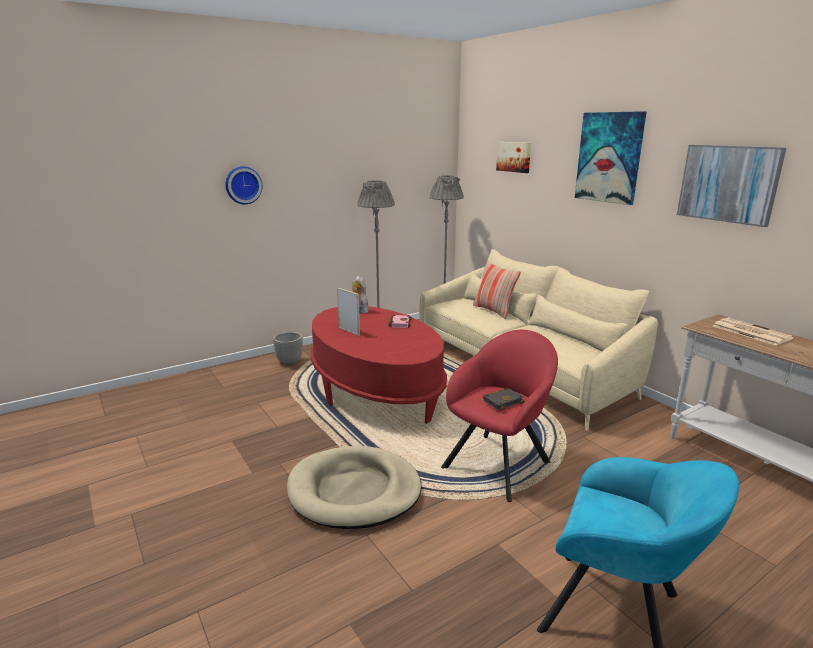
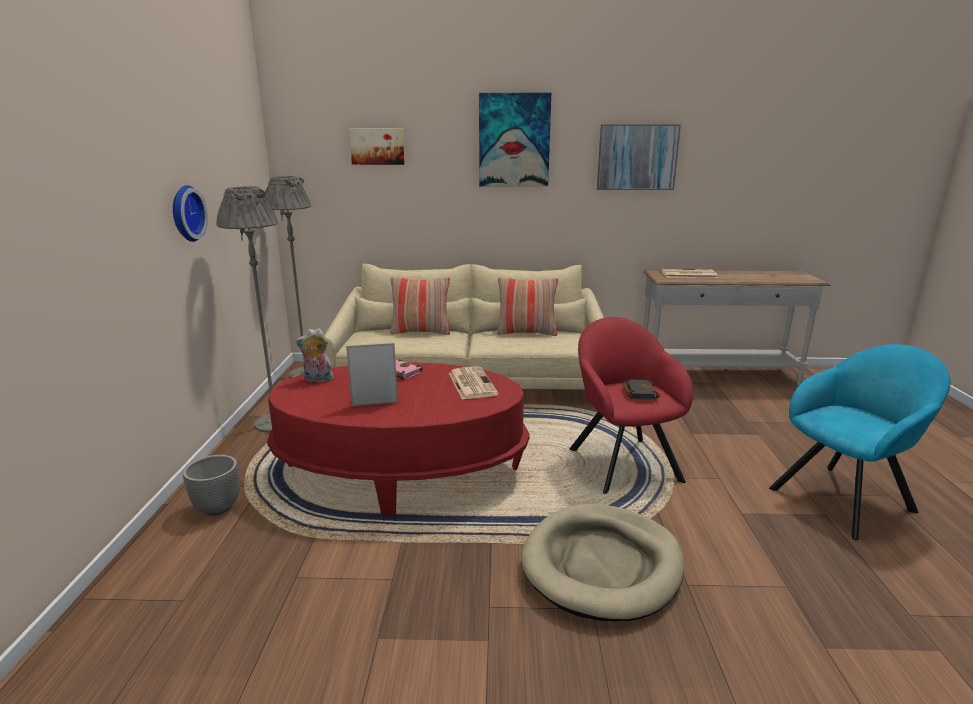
camera: 55 degrees left, 0 degrees up
(243, 185) = (65, 210): wall clock -> wall clock (185, 213)
(414, 344) = (471, 383): none -> newspaper
(562, 337) = (526, 332): none -> pillow

